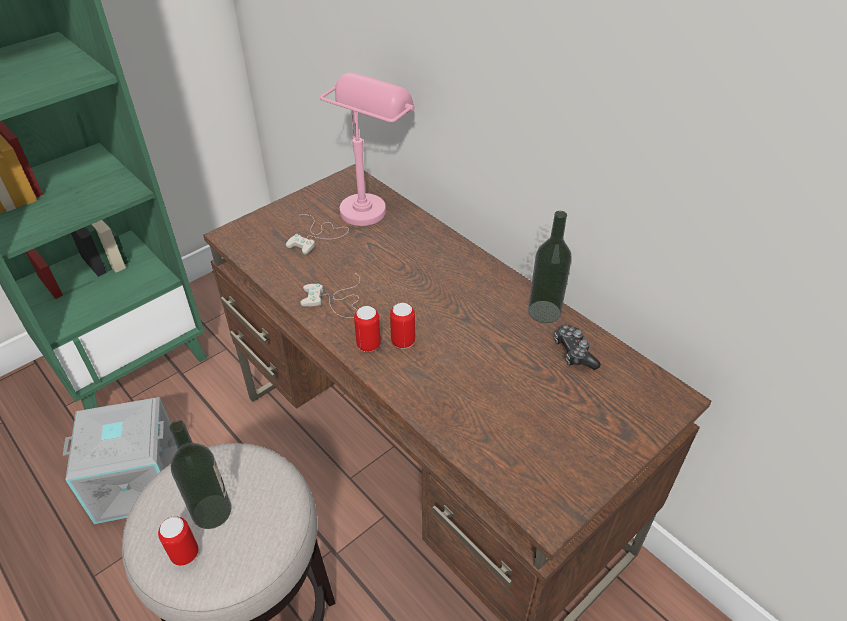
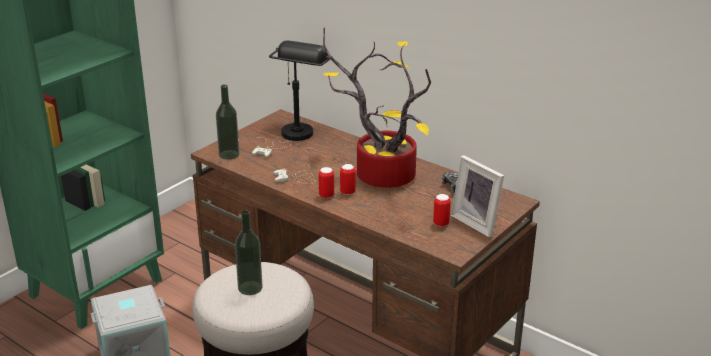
camera: 10 degrees left, 15 degrees down
(185, 554) = (242, 306): can -> can (441, 223)
(370, 203) = (301, 128): pink table lamp -> black table lamp
(461, 312) = (380, 176): none -> potted plant
(544, 311) = (432, 171): bottle -> bottle (229, 154)
(599, 441) = (478, 222): none -> picture frame

